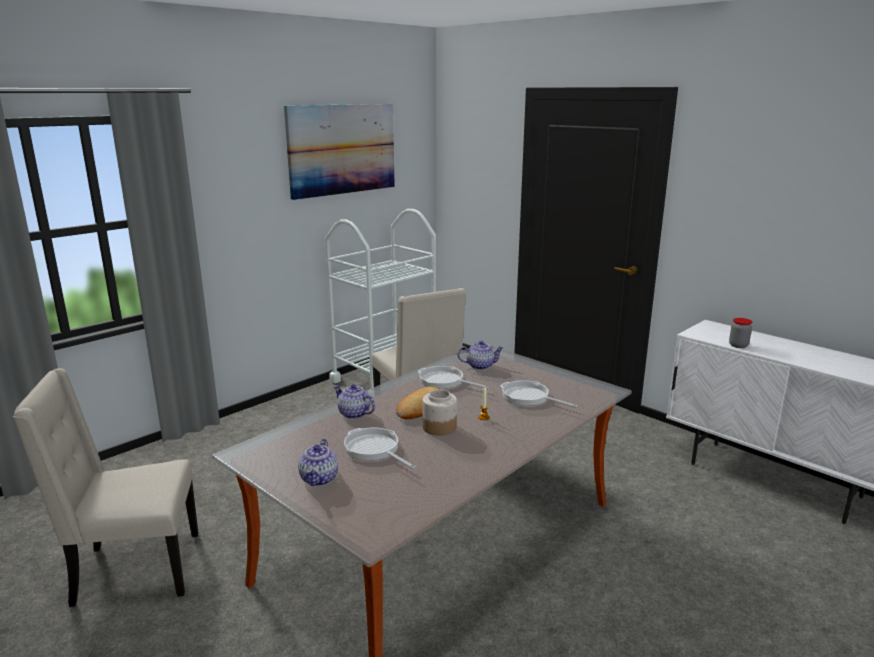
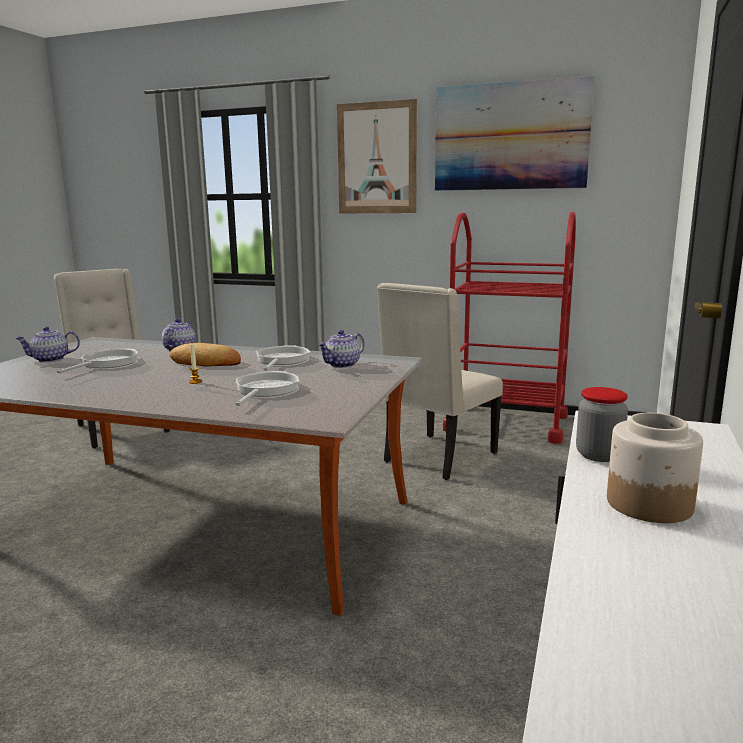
camera: 65 degrees right, 5 degrees down
(234, 173) = (377, 158): none -> picture
(385, 378) = (506, 423): white cart -> red cart
(439, 427) = (161, 372): jar -> jar (648, 504)
(480, 366) = (342, 365): teapot -> teapot turned 75 degrees clockwise

